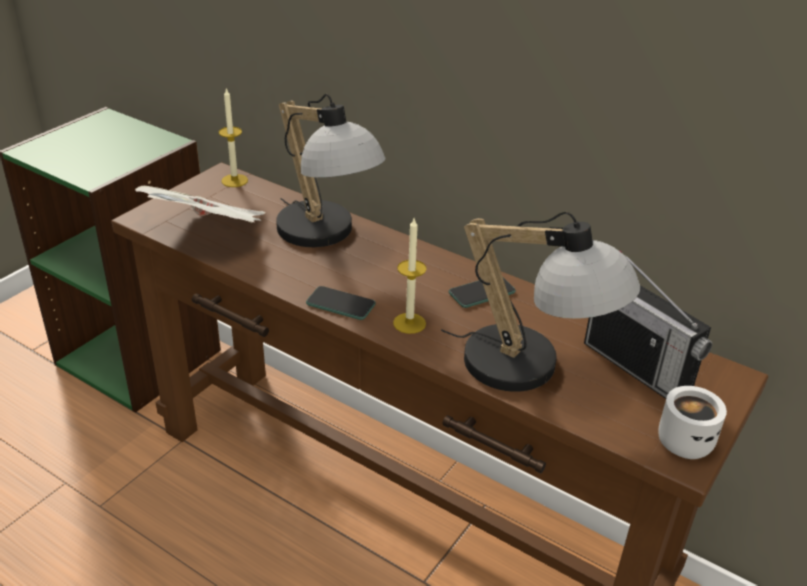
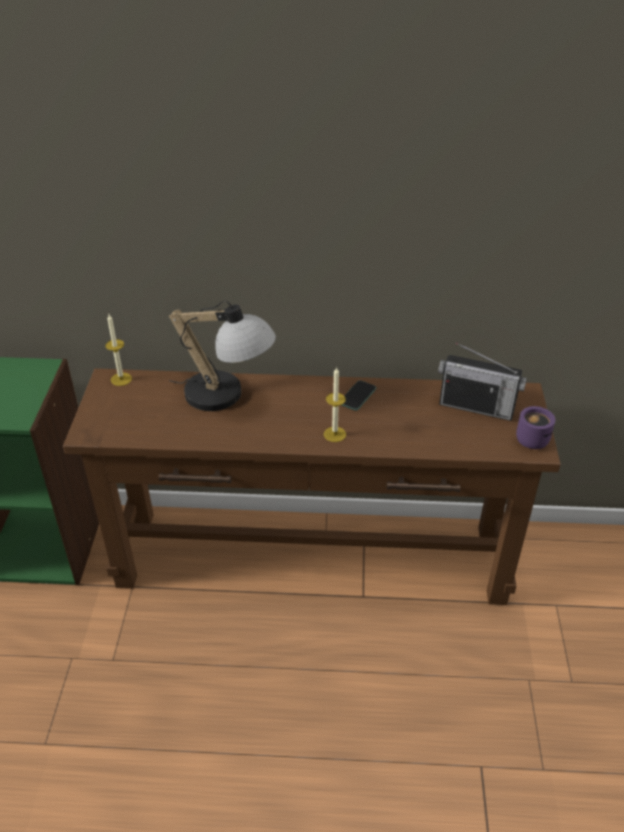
camera: 30 degrees left, 5 degrees up
(210, 233) = (146, 426): newspaper -> none
(340, 304) = (283, 440): phone -> none
(533, 371) = (427, 434): table lamp -> none
(685, 439) = (530, 438): white mug -> purple mug

